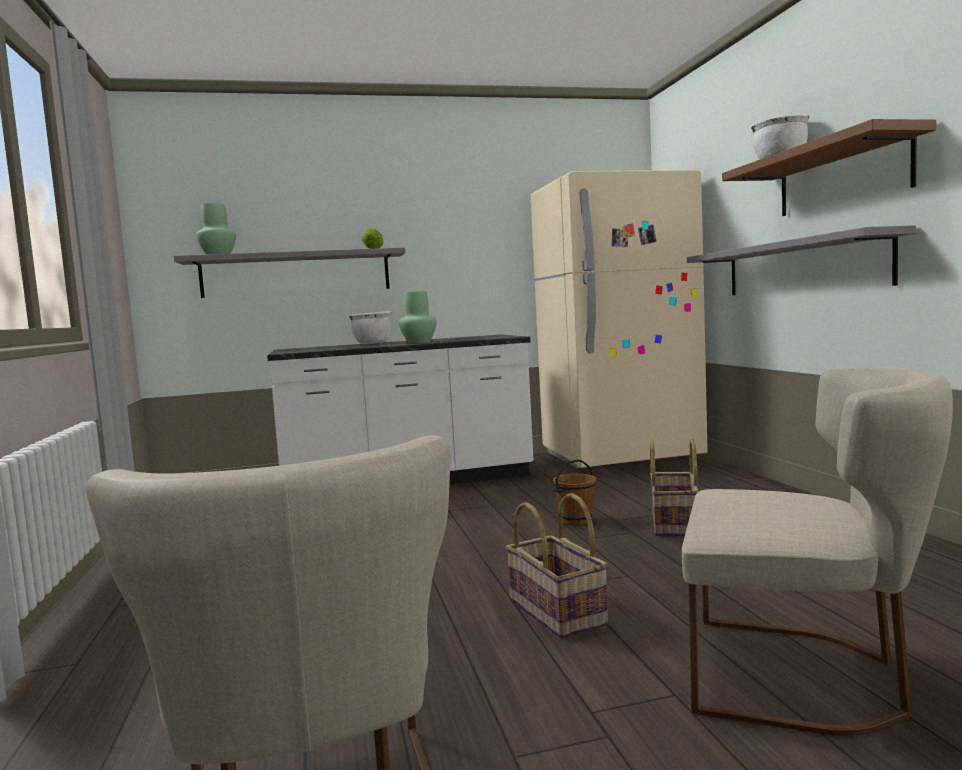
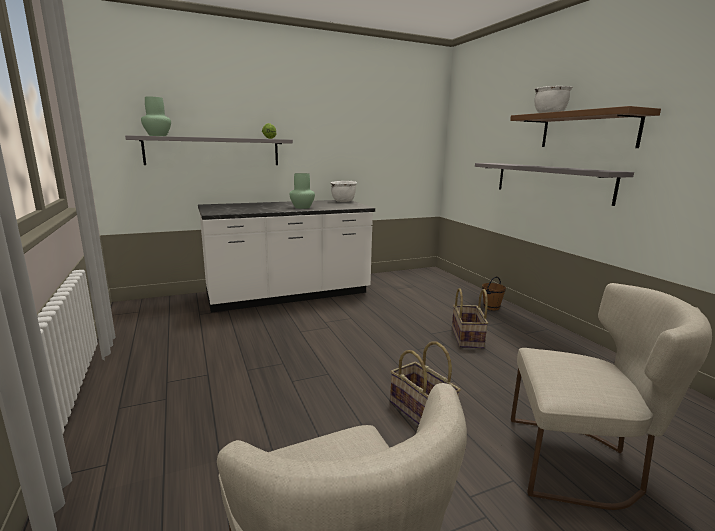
camera: 10 degrees left, 10 degrees up
(372, 344) = (268, 205): white cooking pot -> white cooking pot (343, 201)
(575, 520) = (407, 333): brown bucket -> brown bucket (491, 307)
(621, 456) = (417, 279): beige fridge -> none

